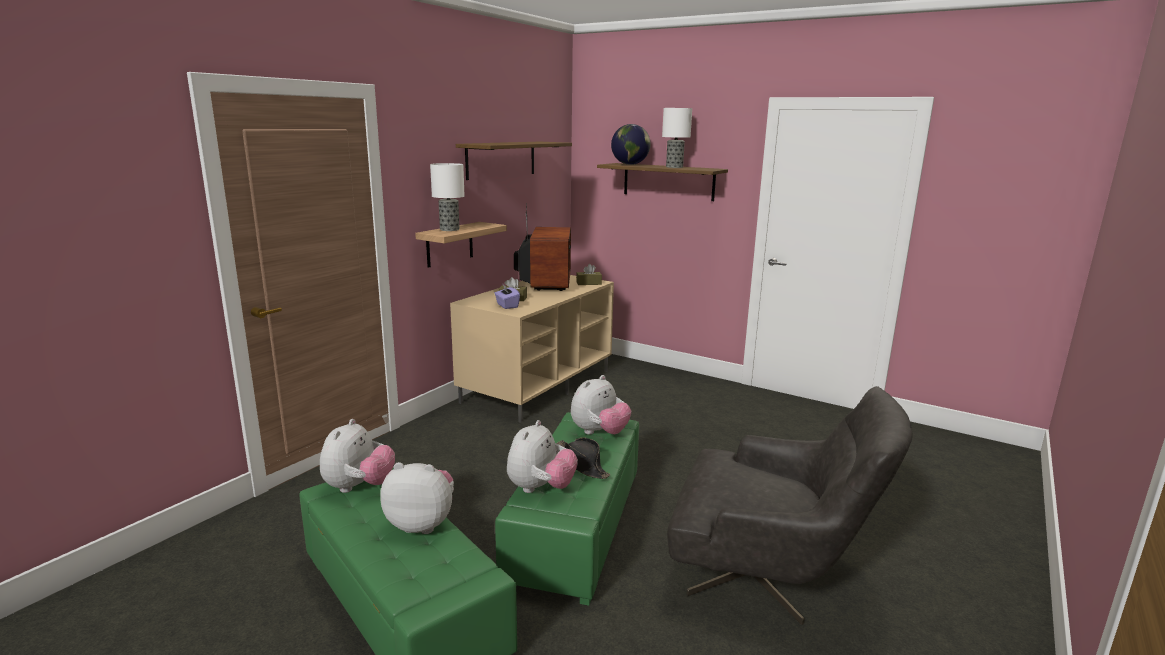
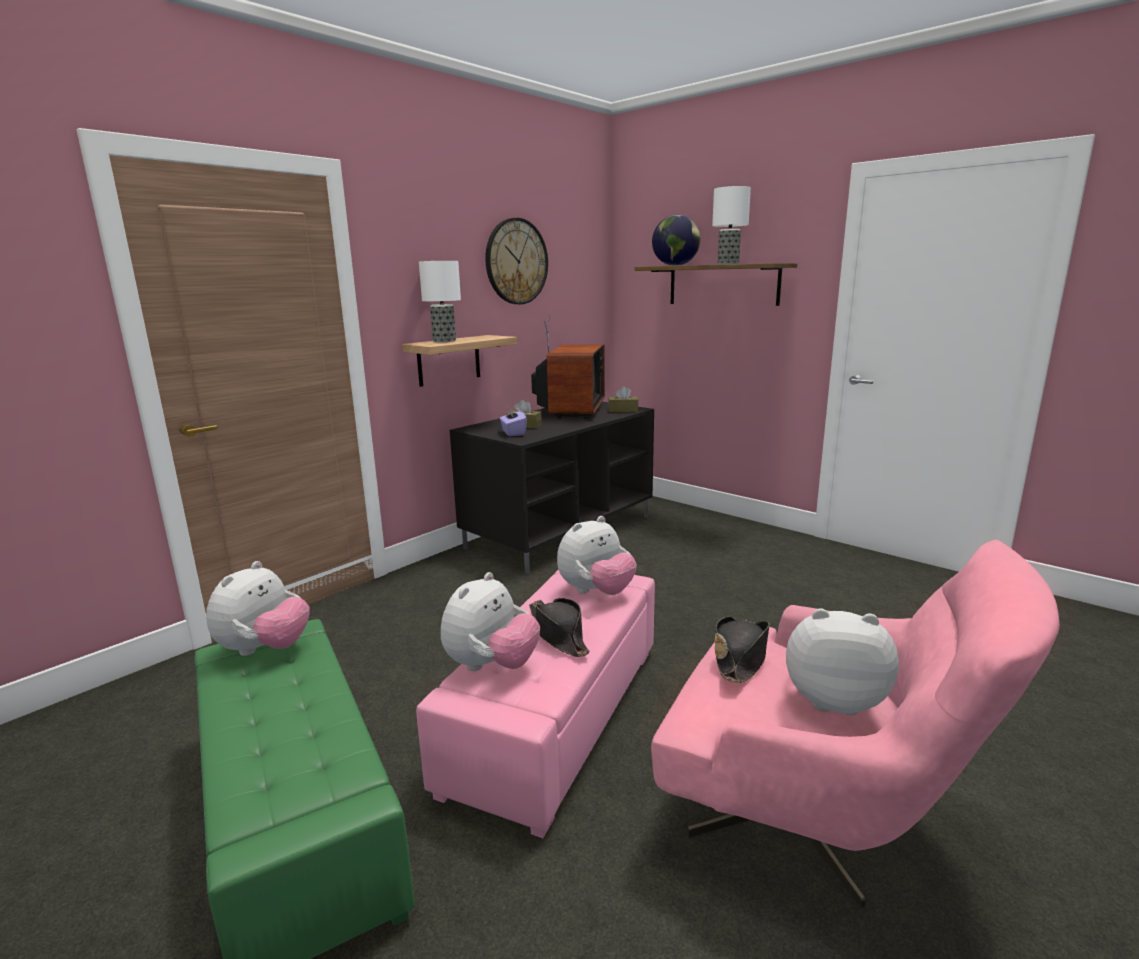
camera: 10 degrees right, 0 degrees up
(422, 523) = (315, 707): plush toy -> plush toy (833, 698)
(501, 159) = (516, 261): shelf -> wall clock
(537, 385) = (560, 531): beige tv stand -> black tv stand
(575, 526) = (556, 715): green ottoman -> pink ottoman
(716, 471) = (740, 657): none -> black hat
(769, 579) = (817, 822): grey armchair -> pink armchair

